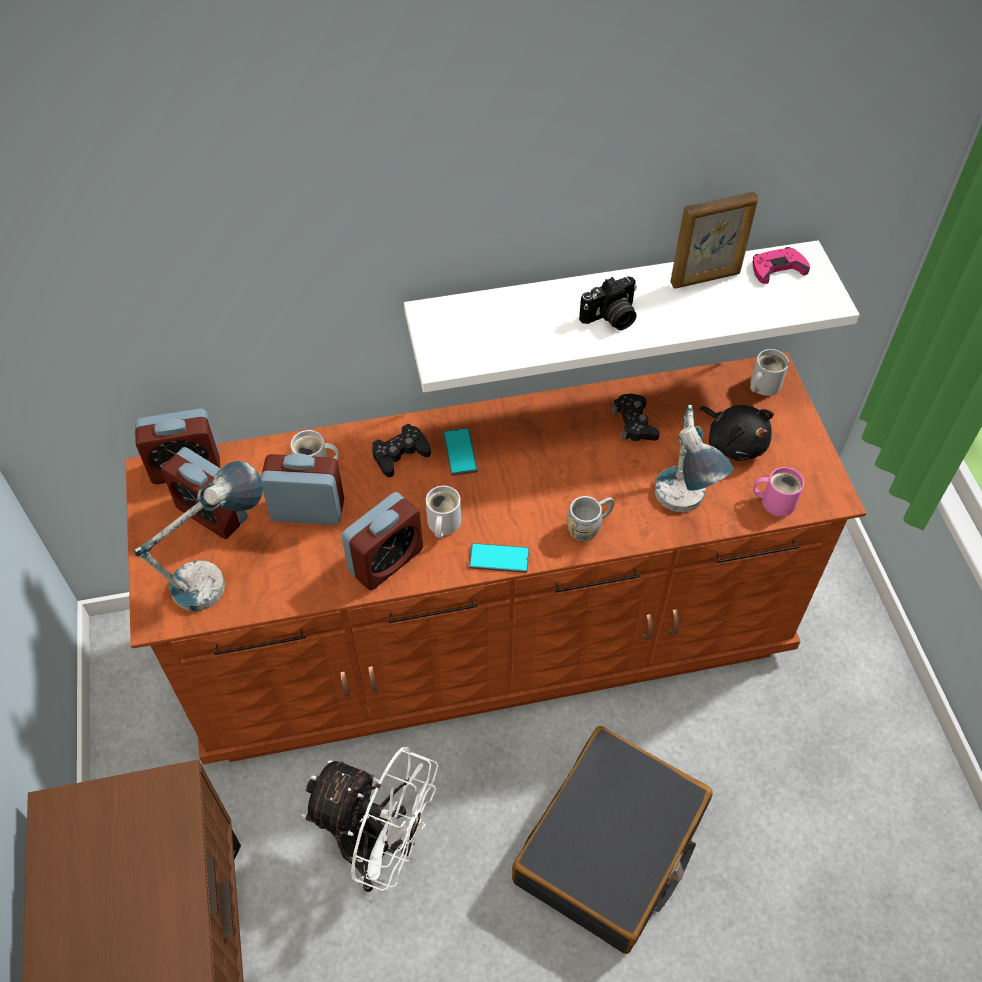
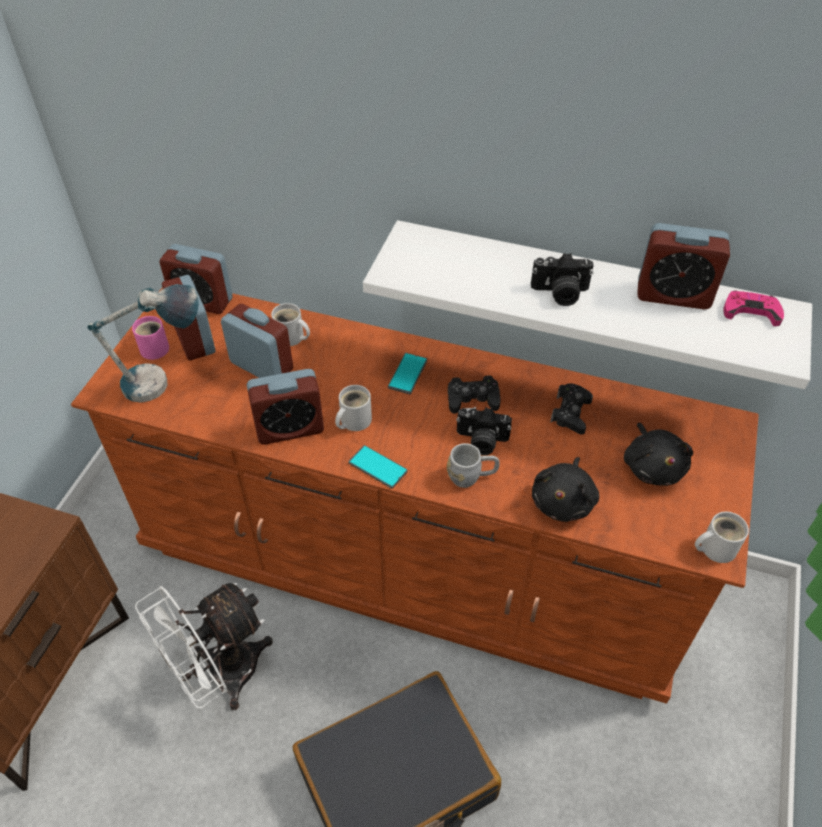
camera: 30 degrees right, 5 degrees down
(379, 847) = (221, 675): white fan -> white fan turned 90 degrees clockwise
(400, 454) = (360, 356): black game controller -> black game controller (472, 399)
(574, 488) = (481, 441): none -> camera
(682, 510) = (563, 501): table lamp -> black plush toy
(706, 279) = (673, 295): picture frame -> alarm clock
(762, 385) = (714, 431): white mug -> white mug (714, 547)
(775, 501) = (658, 533): pink mug -> pink mug (154, 347)

